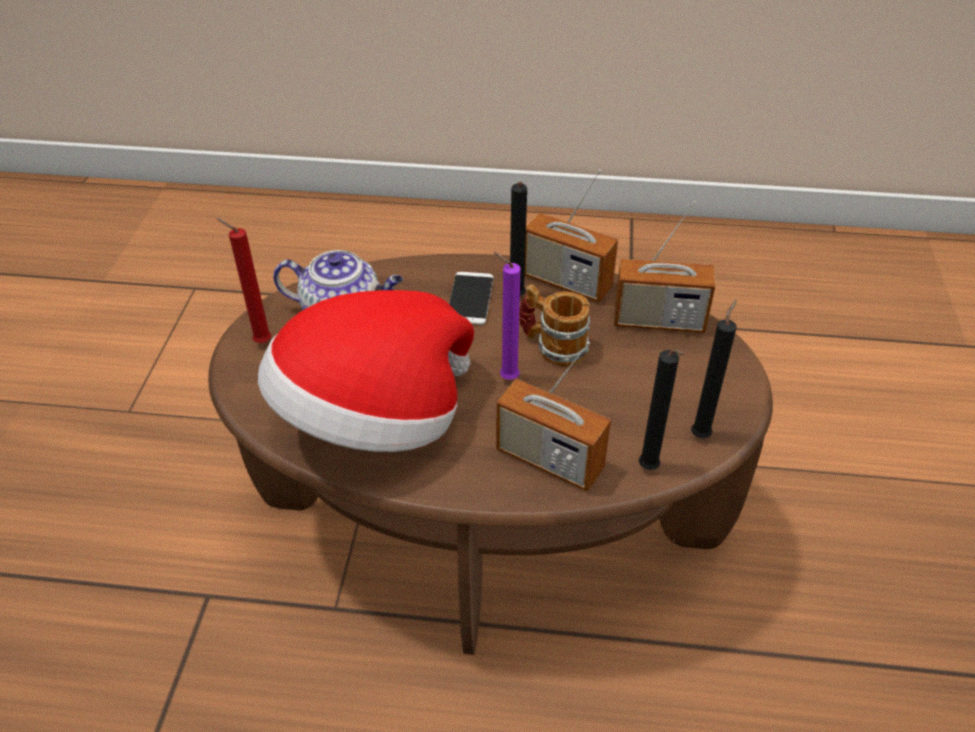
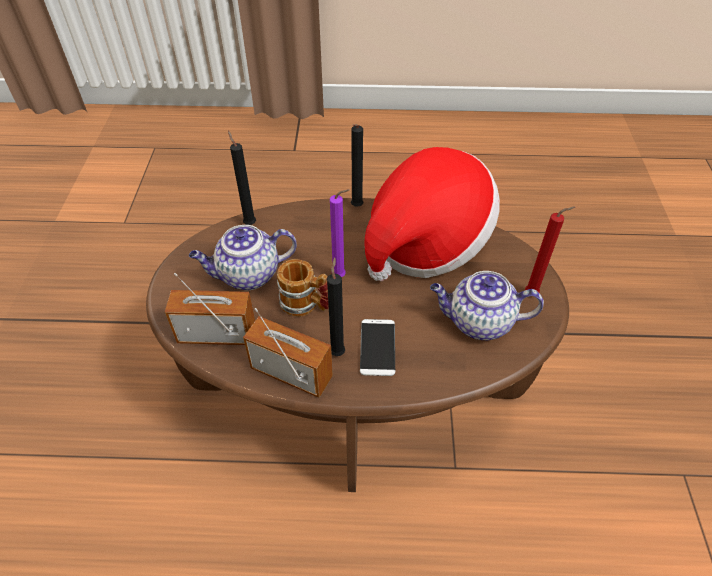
camera: 175 degrees right, 5 degrees up
(549, 459) = (310, 225): radio -> none
(635, 387) = (248, 275): none -> teapot
(701, 434) = (211, 246): black candle -> black candle (356, 207)

